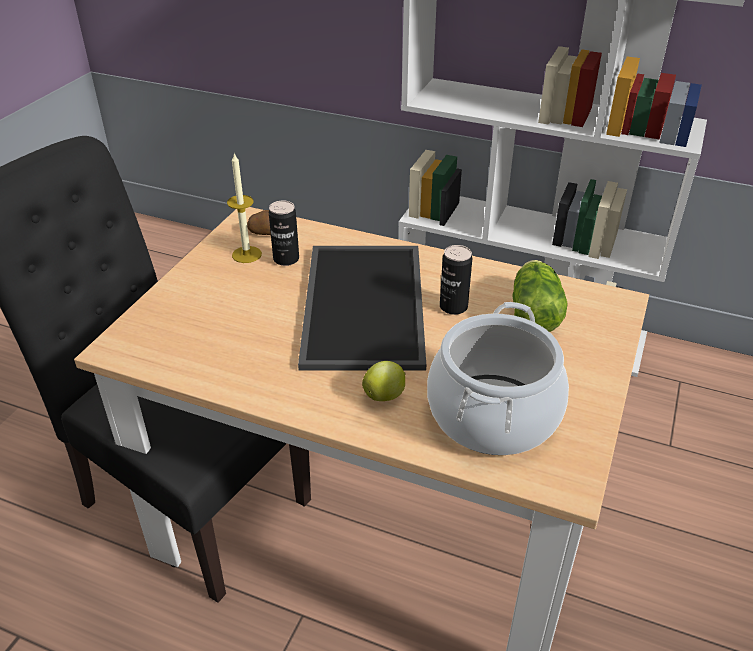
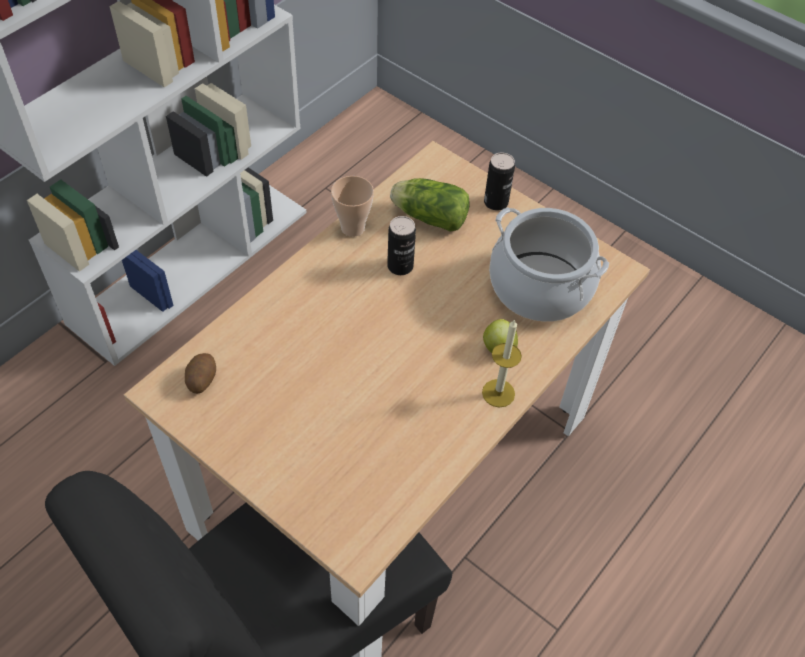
camera: 75 degrees left, 15 degrees up
(246, 254) = (238, 406): candle -> candle (498, 393)
(286, 259) = (264, 373): can -> can (496, 202)
(360, 303) = (367, 330): tray -> none
(482, 269) = (352, 228): none -> cup

